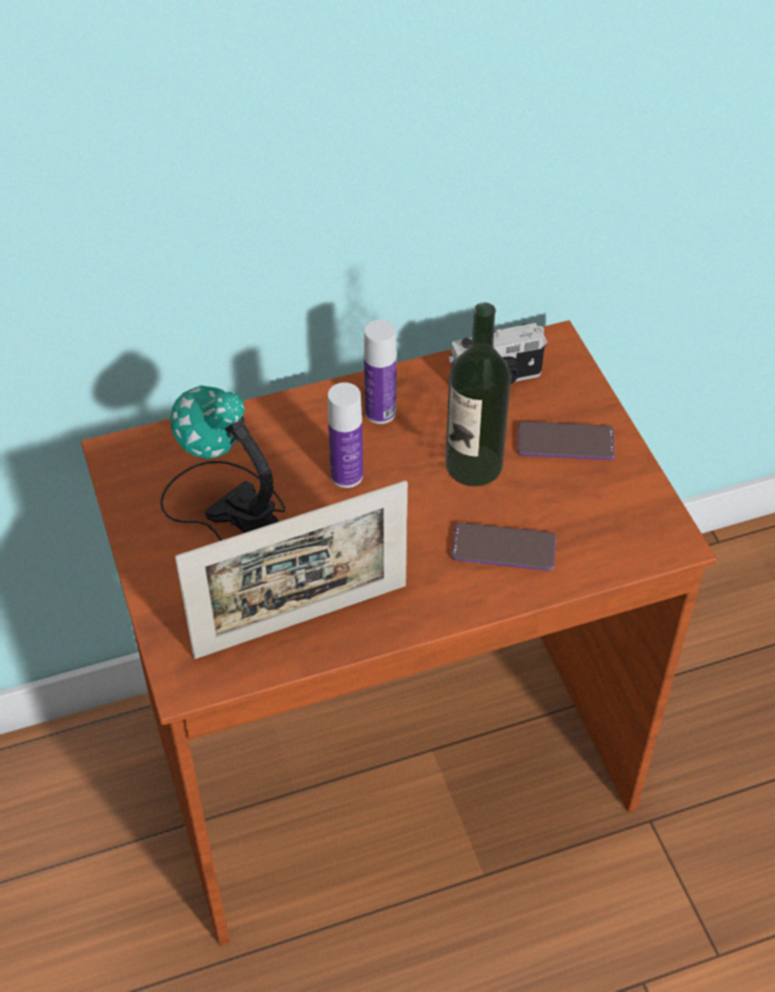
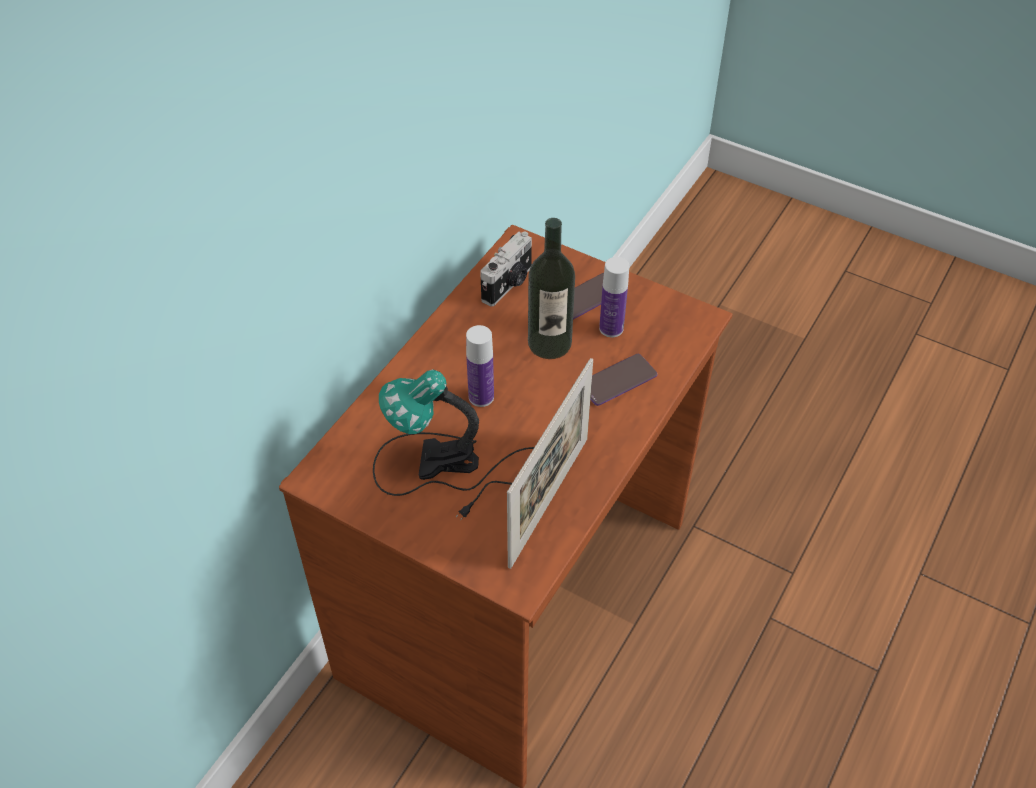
camera: 40 degrees left, 0 degrees up
(380, 412) = (460, 346): bottle -> bottle (611, 328)

